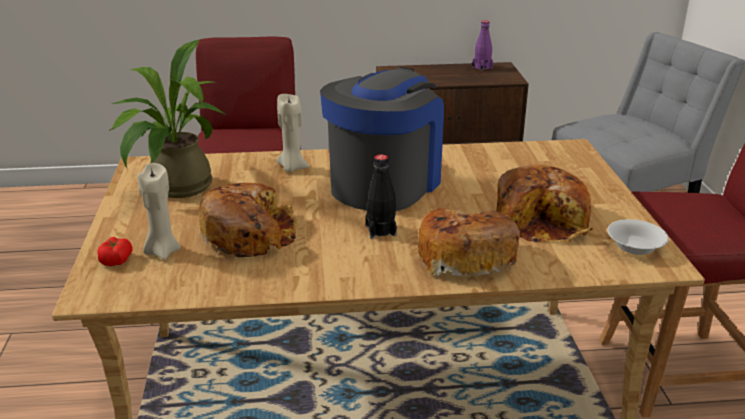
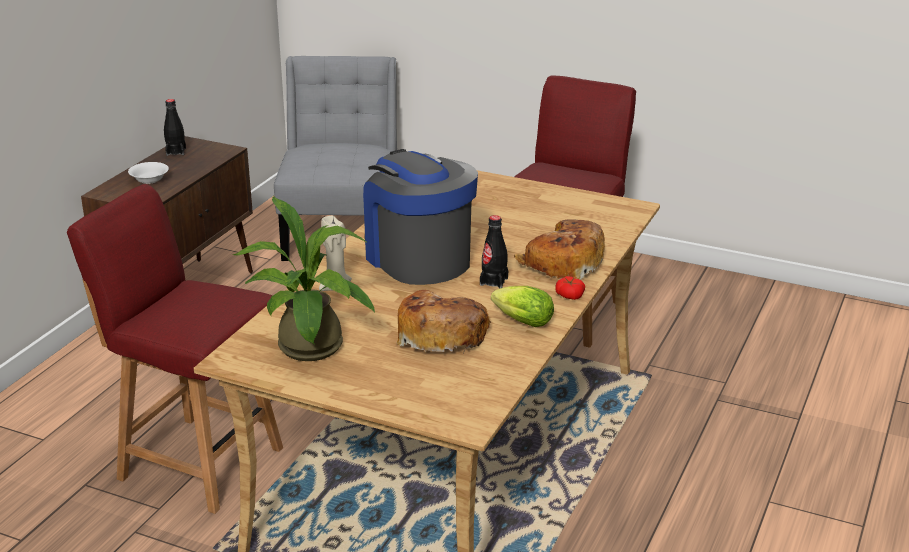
camera: 60 degrees left, 0 degrees up
(116, 260) = (421, 402): tomato -> tomato (569, 295)
(162, 251) = (429, 378): beige candle -> none
(312, 266) = (520, 321): none -> lettuce
(482, 67) = (176, 151): purple bottle -> black bottle
(542, 220) = (542, 222): bread -> none
(634, 247) = (607, 208): white bowl -> white bowl (149, 179)

